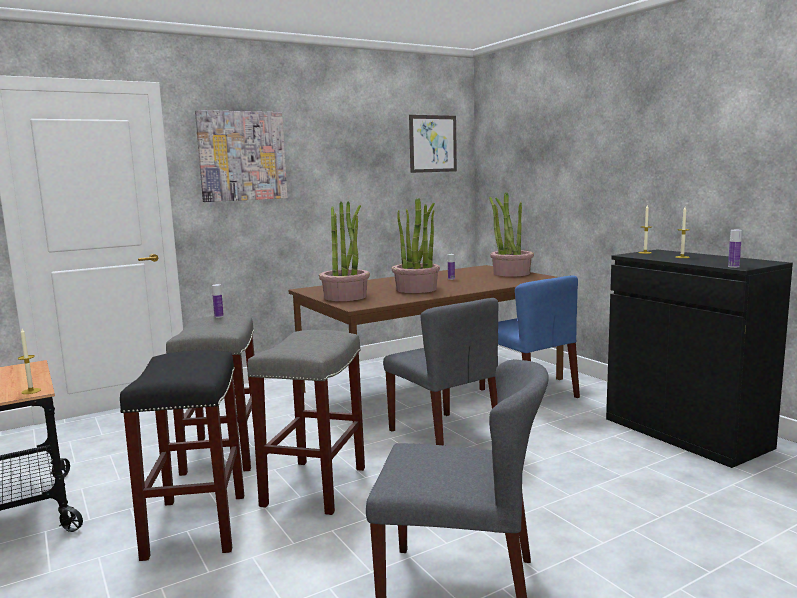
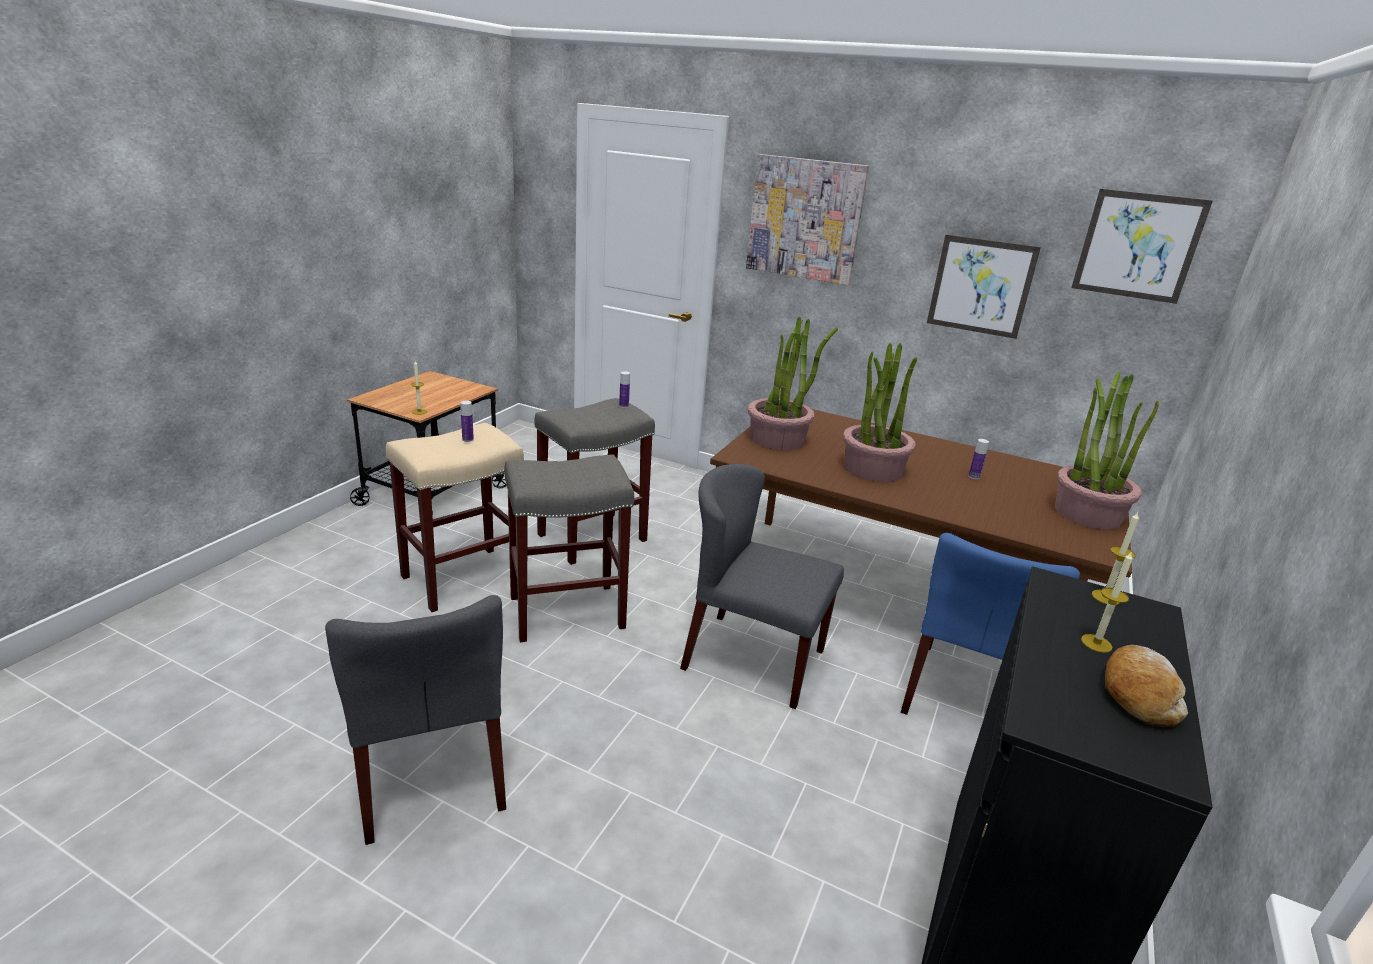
camera: 55 degrees right, 15 degrees up
(195, 525) = (464, 577): black stool -> beige stool
(366, 182) = (981, 286): none -> picture
(445, 435) = (752, 659): grey chair -> grey chair turned 90 degrees clockwise
(721, 258) = (1138, 694): none -> bread
(733, 266) = (1034, 713): bottle -> bottle (468, 439)

